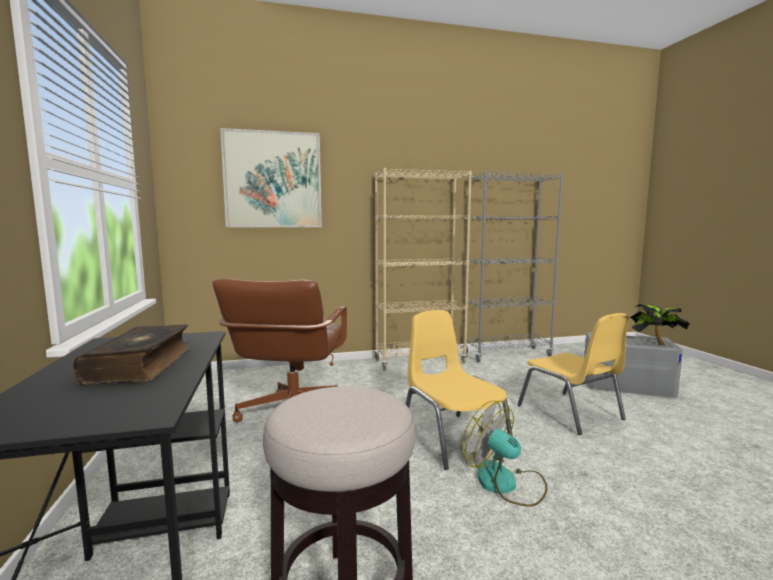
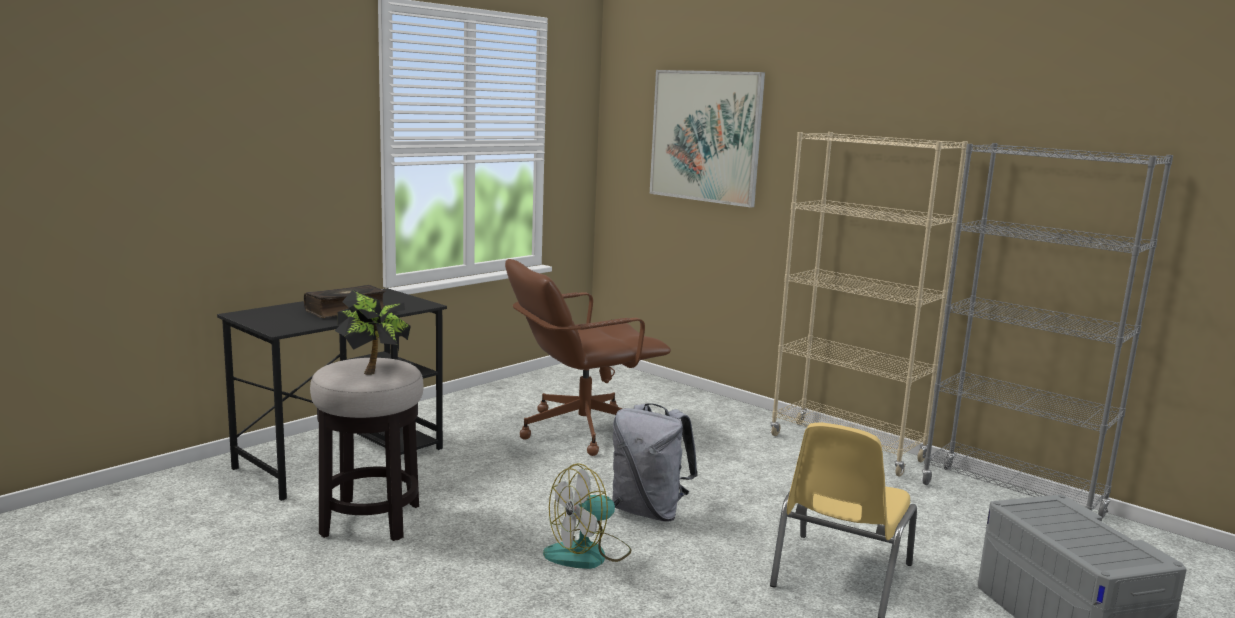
camera: 55 degrees right, 5 degrees up
(453, 438) = (649, 511): yellow chair -> grey backpack
(505, 484) = (588, 553): fan -> fan turned 135 degrees counterclockwise
(654, 343) = (1104, 554): potted plant -> potted plant (374, 370)

